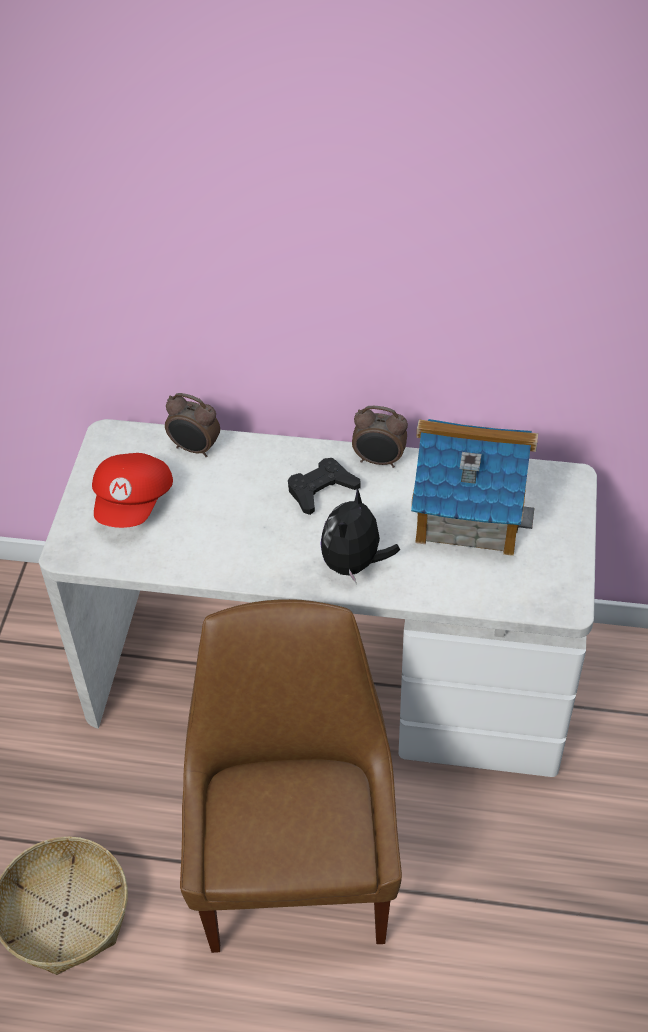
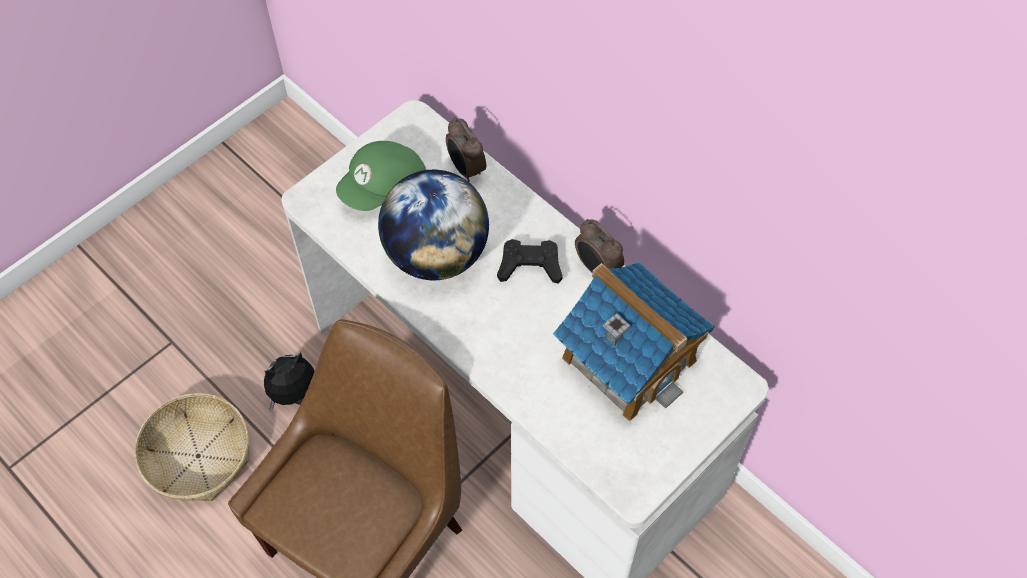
camera: 35 degrees right, 10 degrees up
(134, 503) = (385, 188): red cap -> green cap
(231, 527) = (436, 254): none -> globe
(354, 564) = (500, 345): plush toy -> plush toy (295, 395)

